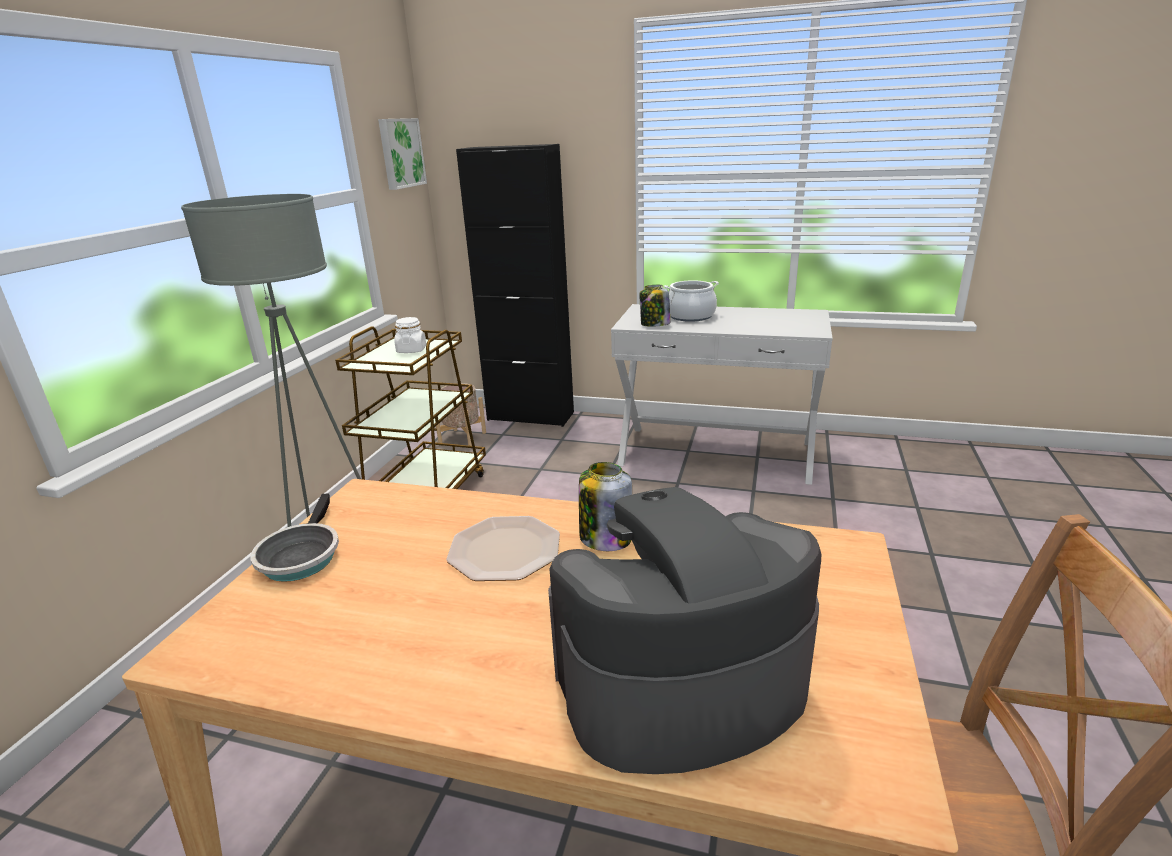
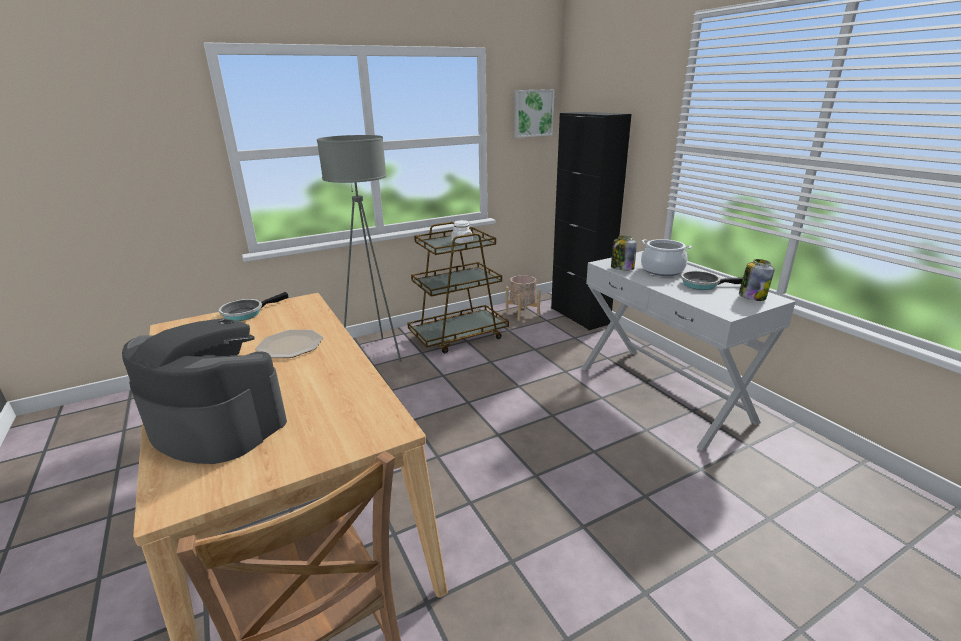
camera: 45 degrees right, 0 degrees up
(605, 537) = (326, 361): jar -> jar (752, 297)
(747, 317) = (703, 284): none -> frying pan

